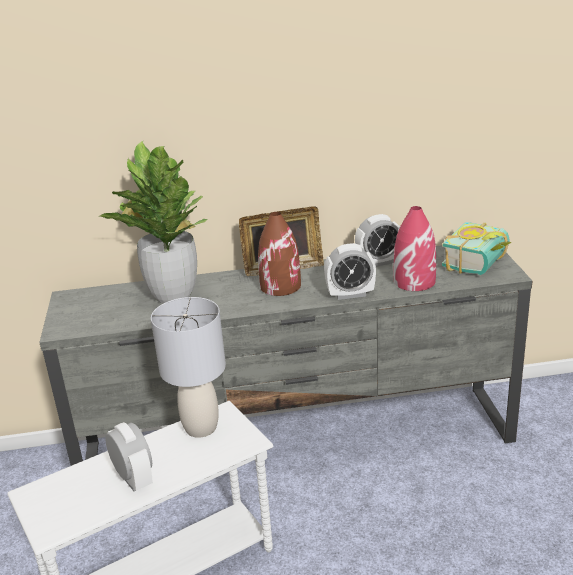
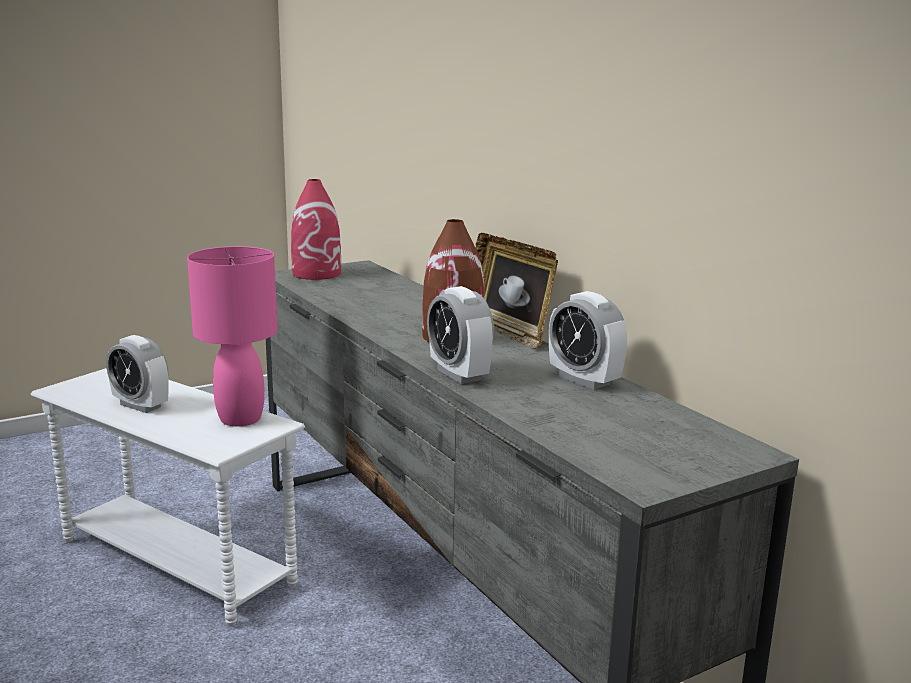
camera: 65 degrees right, 10 degrees down
(134, 479) = (140, 405): alarm clock -> alarm clock turned 90 degrees clockwise
(172, 295) = (390, 297): potted plant -> none
(200, 428) = (240, 418): grey table lamp -> pink table lamp
(414, 281) = (539, 409): red vase -> red vase (317, 273)
(481, 264) = (663, 454): book -> none

